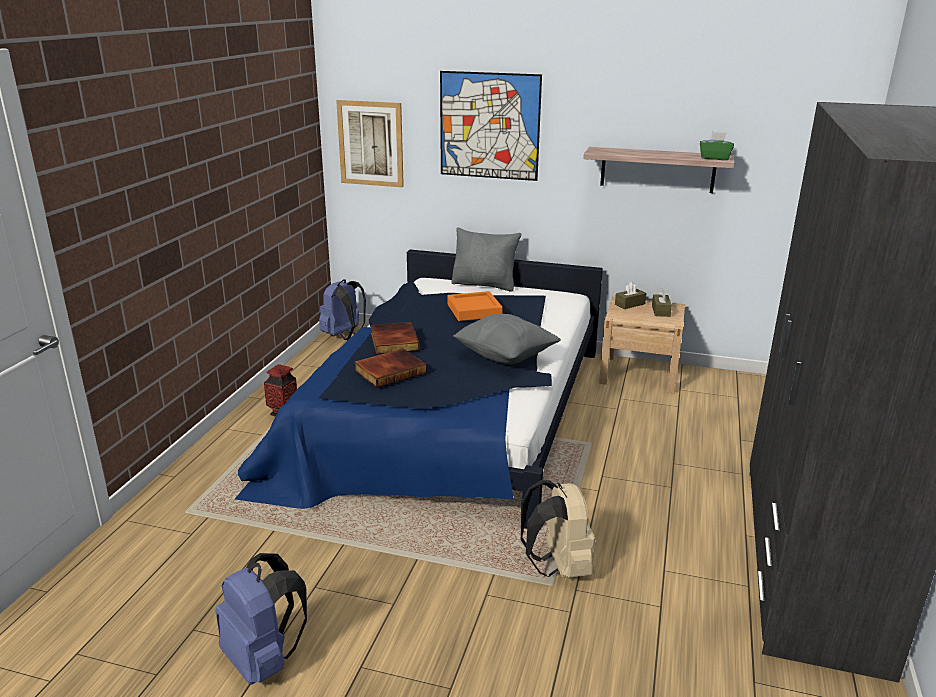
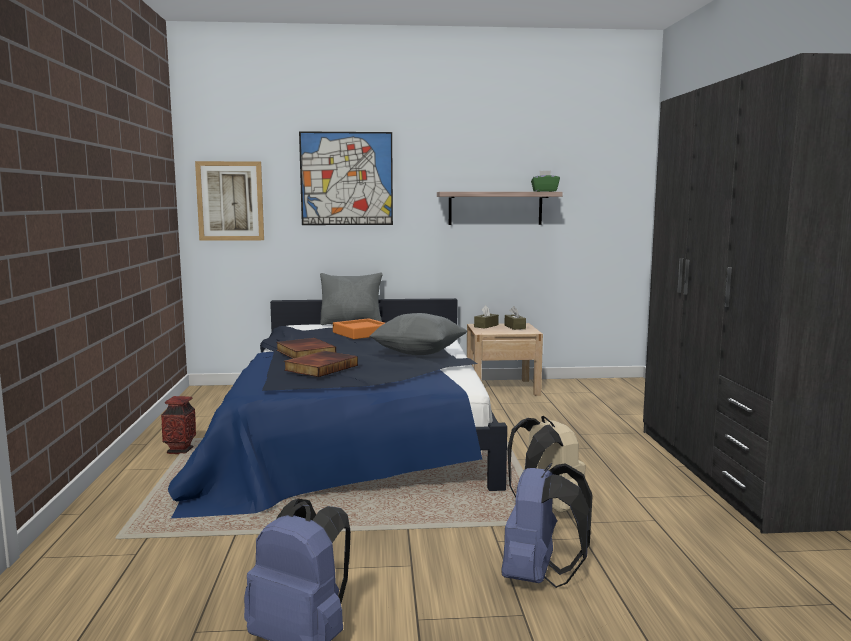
camera: 20 degrees left, 15 degrees down
(344, 336) = (207, 393): blue backpack -> blue backpack (540, 577)

